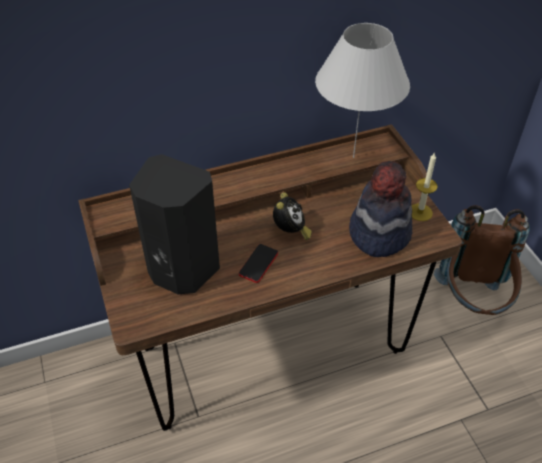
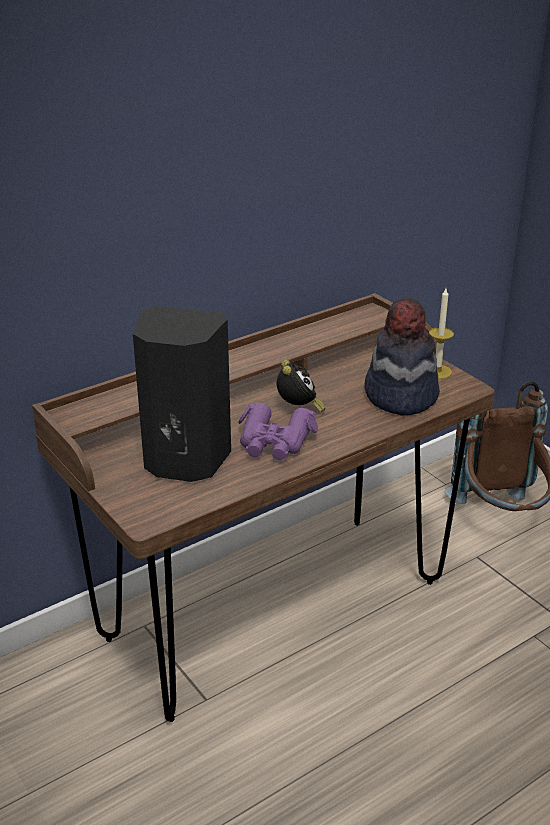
camera: 15 degrees left, 15 degrees down
(258, 264) = (274, 442): phone -> purple binoculars
(353, 157) = (345, 327): white table lamp -> none

